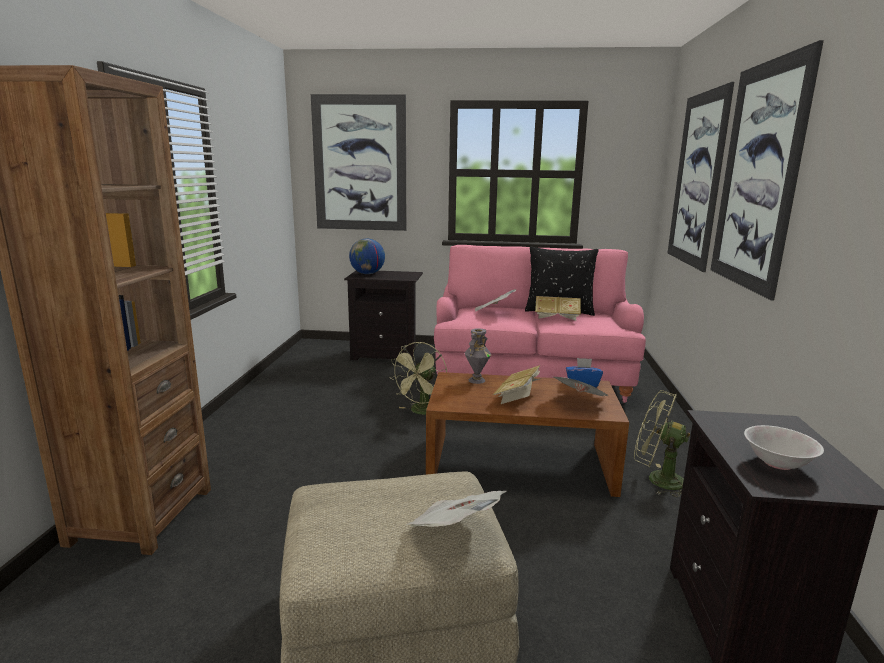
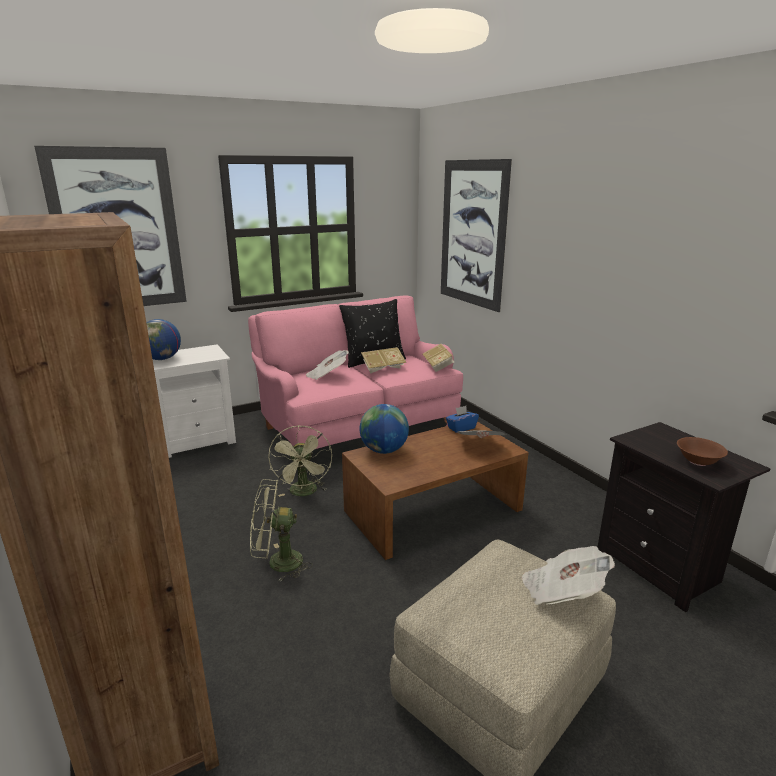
camera: 35 degrees left, 5 degrees up
(386, 354) = (196, 440): black nightstand -> white nightstand
(476, 380) = (384, 450): grey vase -> globe
(518, 397) = (435, 456): book -> book (438, 366)
(657, 479) = (528, 486): green fan -> green fan (277, 563)
(757, 177) = (557, 242): picture -> none
(777, 463) = (698, 461): white bowl -> brown bowl

